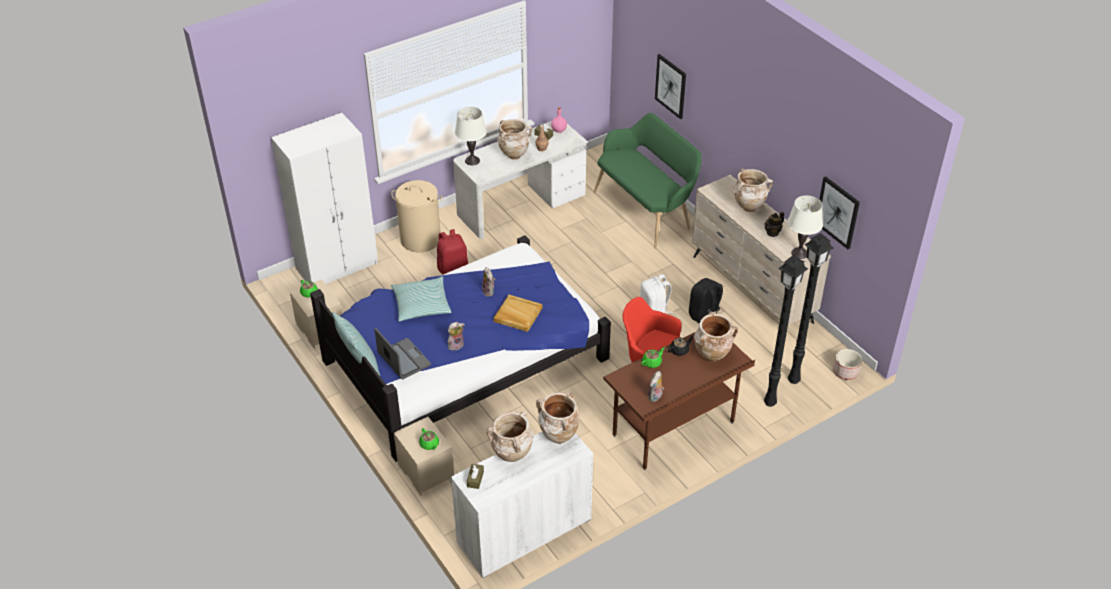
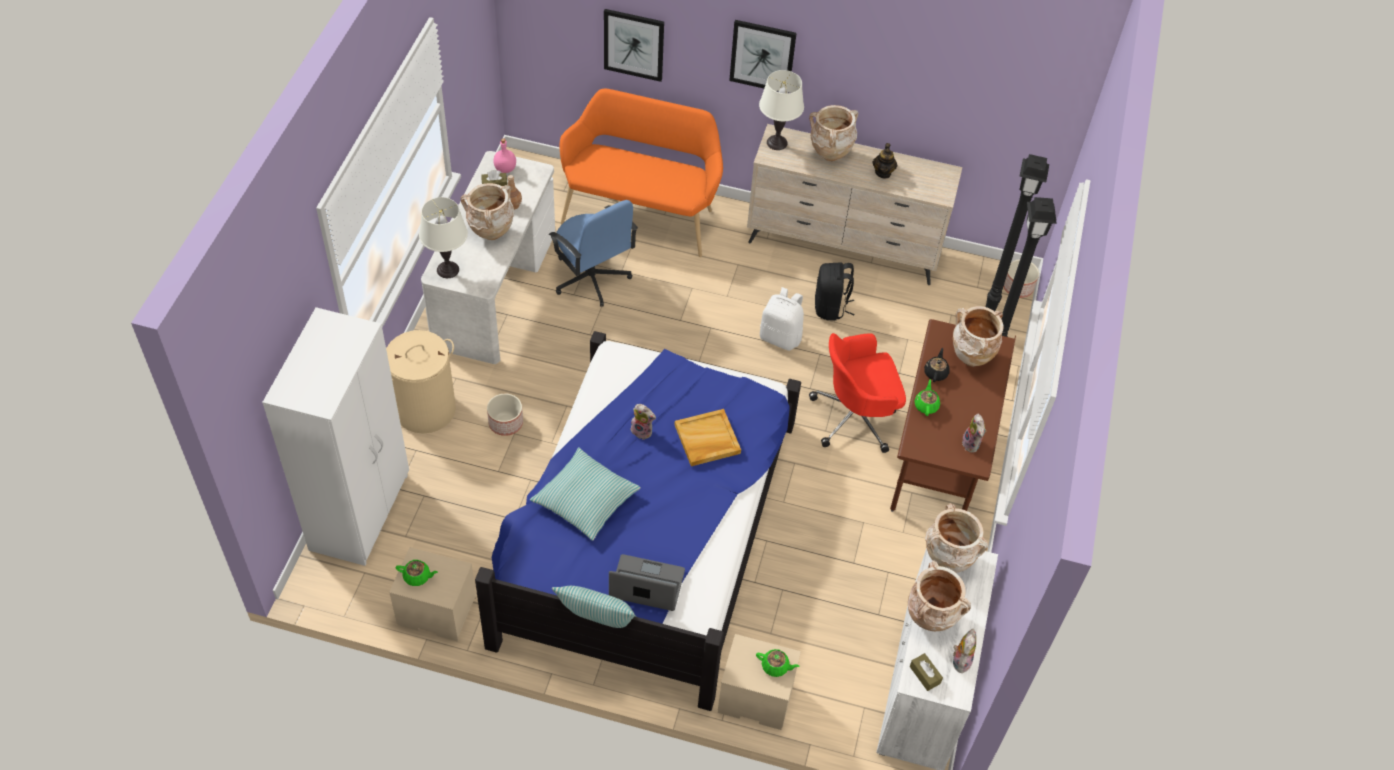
camera: 45 degrees left, 10 degrees up
(452, 268) = (505, 422): red backpack -> planter
(456, 345) = (681, 524): plush toy -> plush toy (960, 660)
(579, 226) = (591, 278): none -> blue office chair
(646, 210) = (641, 213): green bench -> orange bench
(799, 253) = (933, 182): white table lamp -> white table lamp (777, 142)
(837, 212) = (971, 115): picture -> picture (762, 56)

